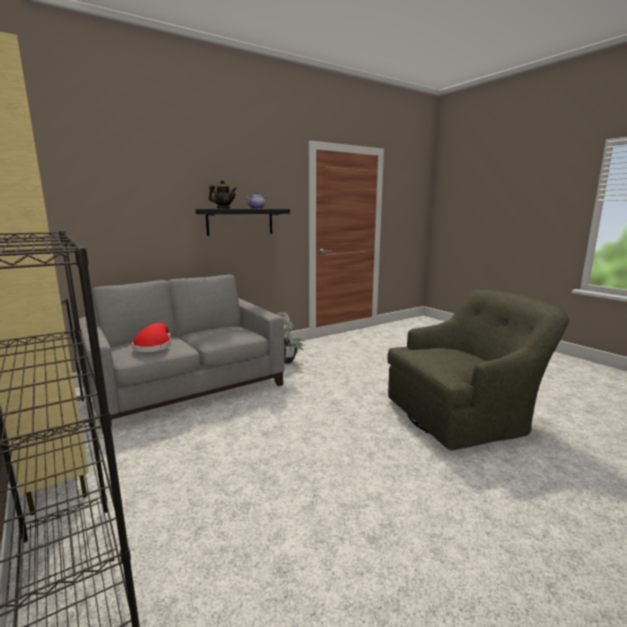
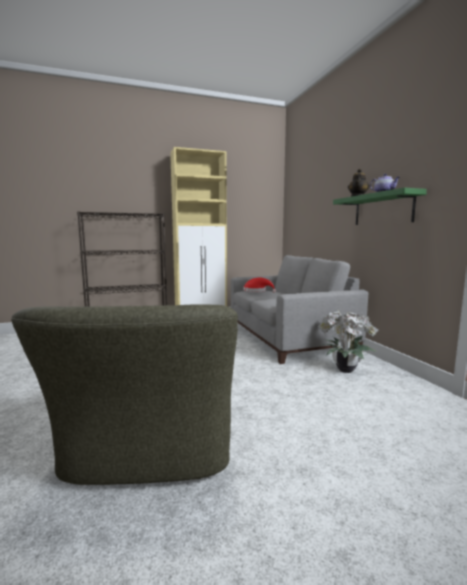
camera: 105 degrees right, 5 degrees down
(240, 222) = (383, 209): black shelf -> green shelf

